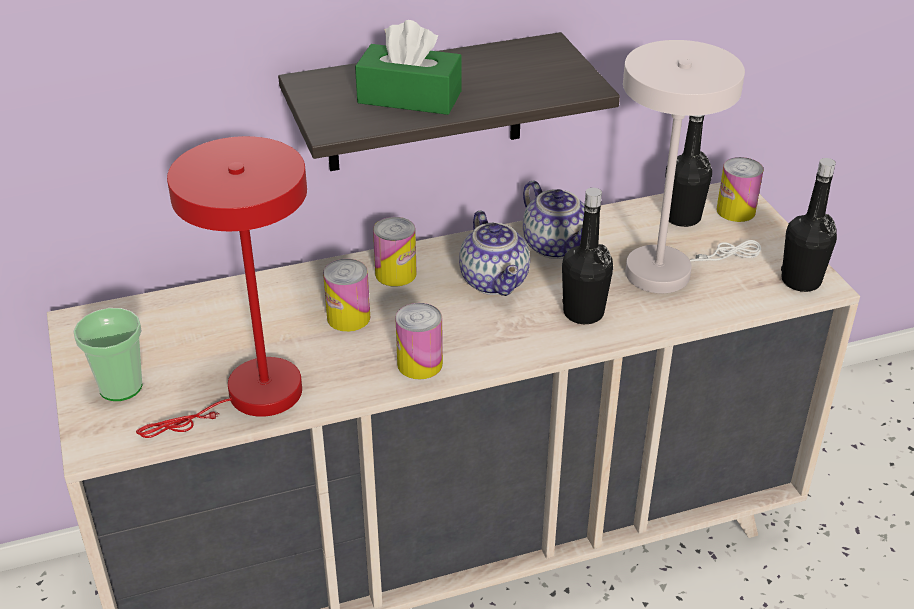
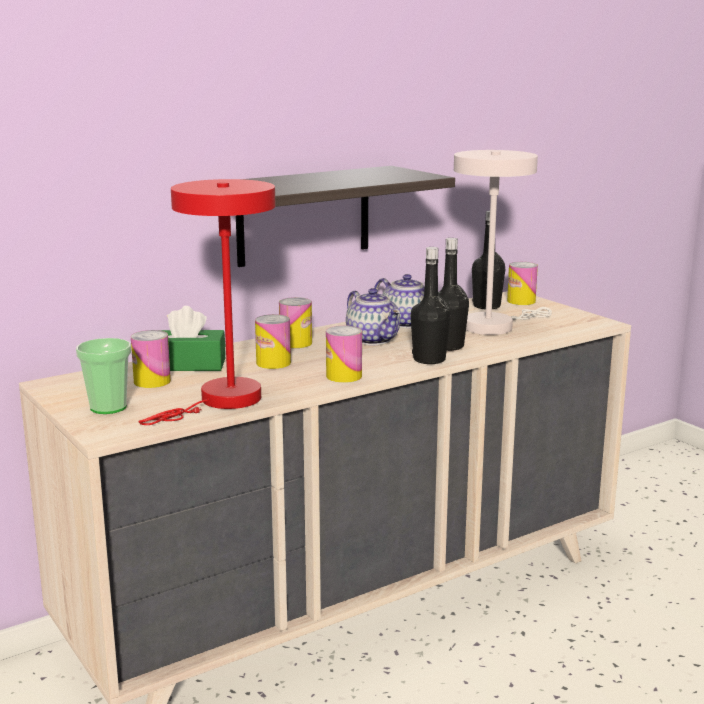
camera: 15 degrees left, 20 degrees down
(191, 336) = (152, 381): none -> can
(409, 97) = (310, 183): green tissue box -> green tissue box (188, 365)
(801, 281) = (587, 322): black bottle -> black bottle (429, 359)

